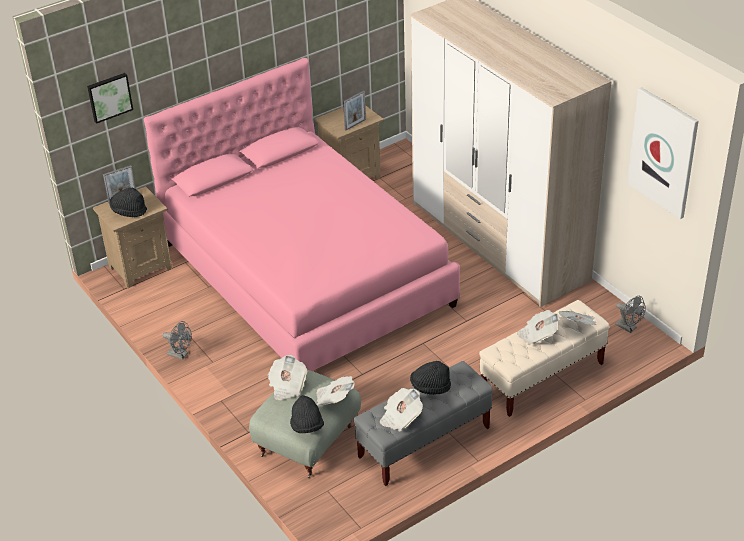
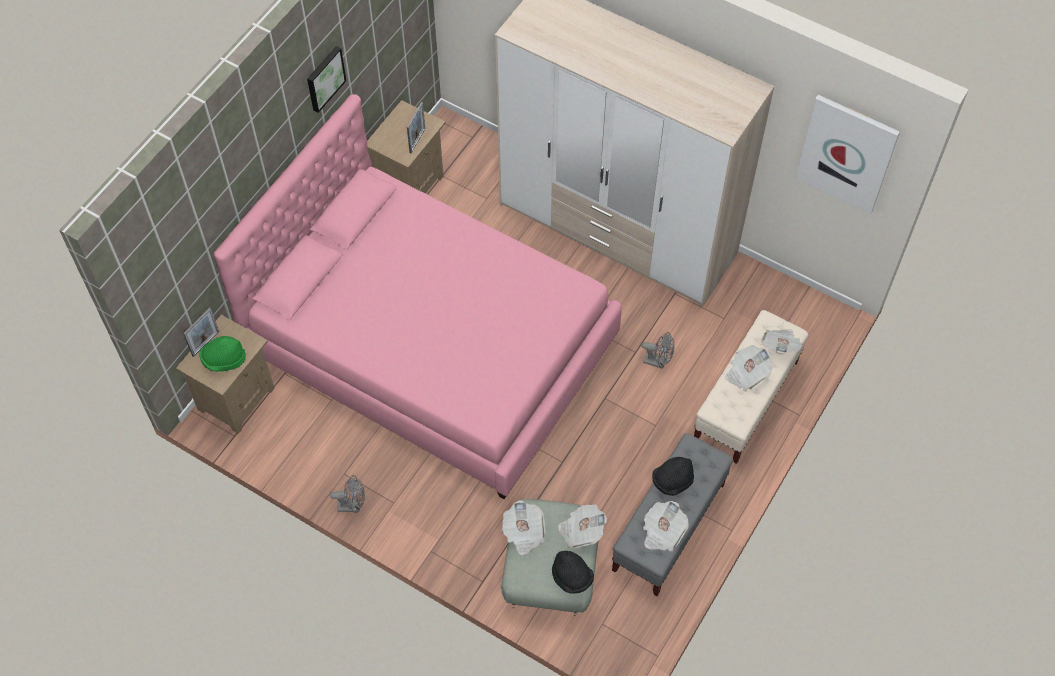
camera: 25 degrees left, 20 degrees up
(109, 97) = (175, 253): picture -> picture (324, 78)
(129, 211) = (224, 359): black hat -> green hat
(629, 328) = (801, 306): grey fan -> grey fan (658, 362)

